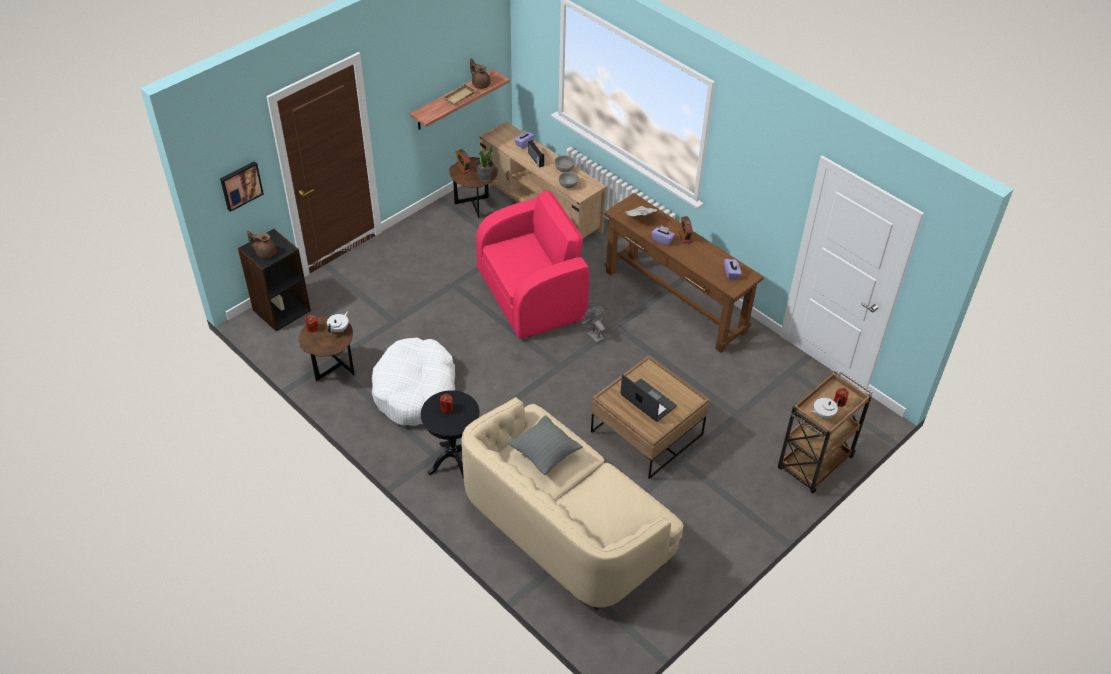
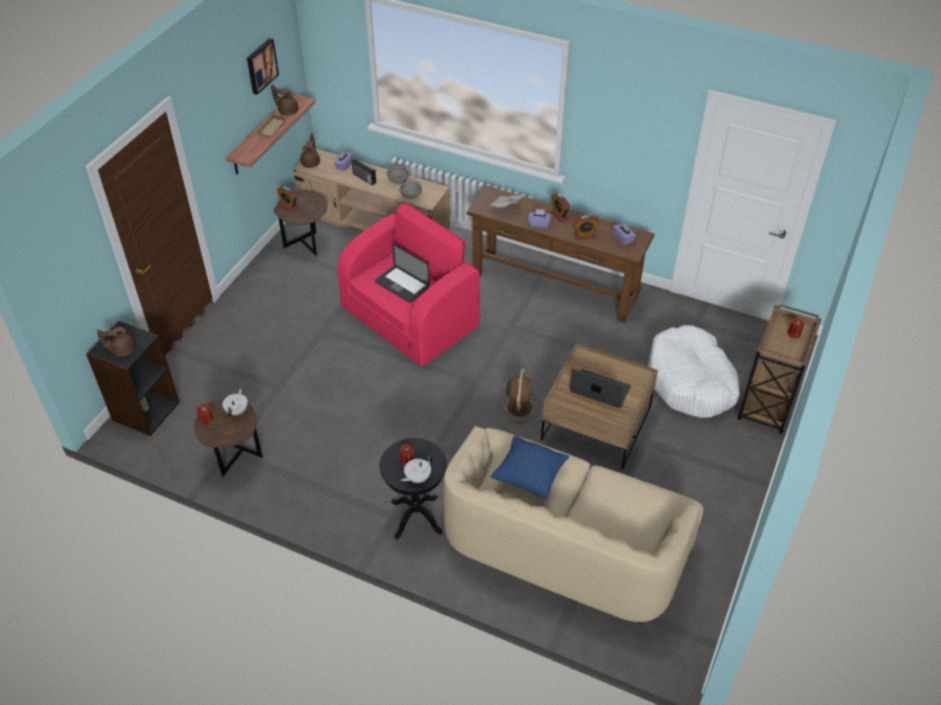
camera: 20 degrees left, 0 degrees up
(240, 185) = (76, 279): picture -> picture (261, 65)
(415, 391) = (338, 454): white dog bed -> white dog bed (690, 381)
(484, 176) = (315, 209): potted plant -> none
(497, 134) = (311, 163): none -> brown teapot
(525, 262) = (402, 285): none -> laptop
(545, 454) = (529, 476): grey pillow -> blue pillow
(587, 397) = (519, 406): none -> brown fan
(593, 335) = (493, 341): grey fan -> none
(697, 261) = (584, 235): none -> alarm clock
(823, 414) = (786, 350): white teapot -> white teapot (417, 478)

